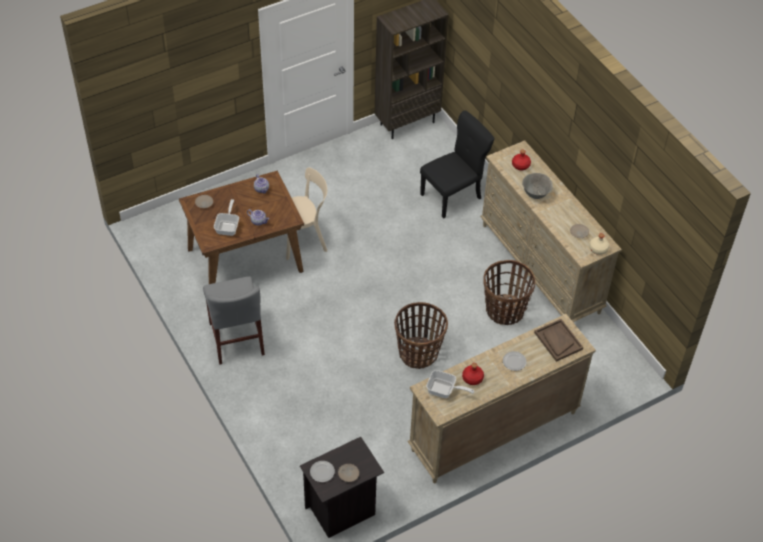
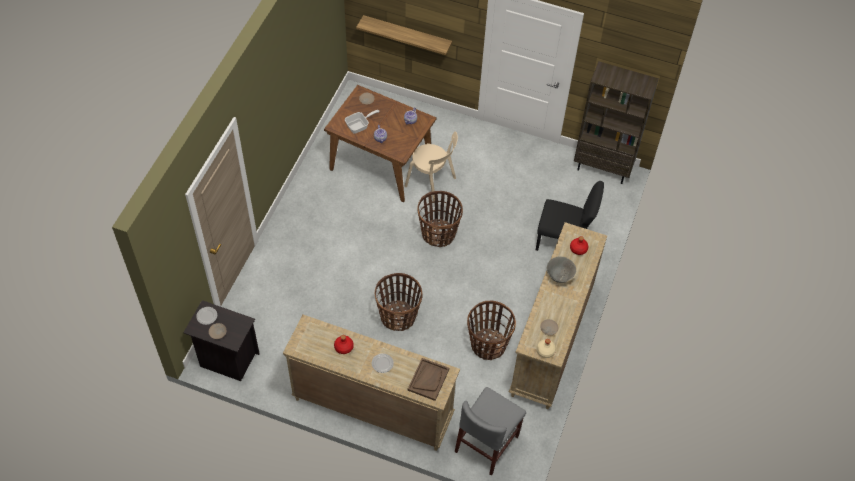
camera: 50 degrees right, 5 degrees up
(181, 121) = (407, 35): none -> shelf
(236, 338) = (312, 205): grey chair -> grey chair (487, 443)
(361, 270) = (438, 234): none -> basket
(444, 391) = (317, 337): frying pan -> none

